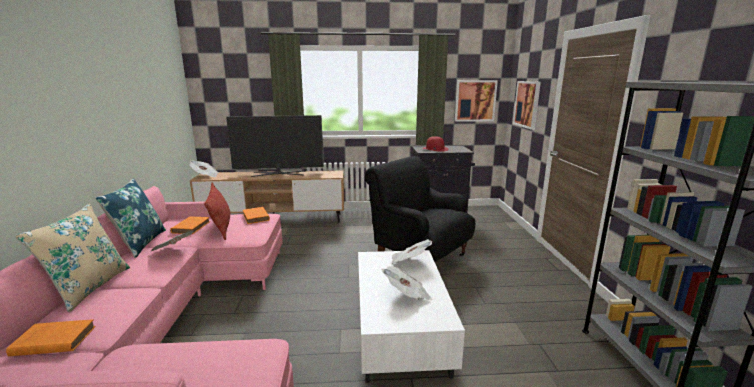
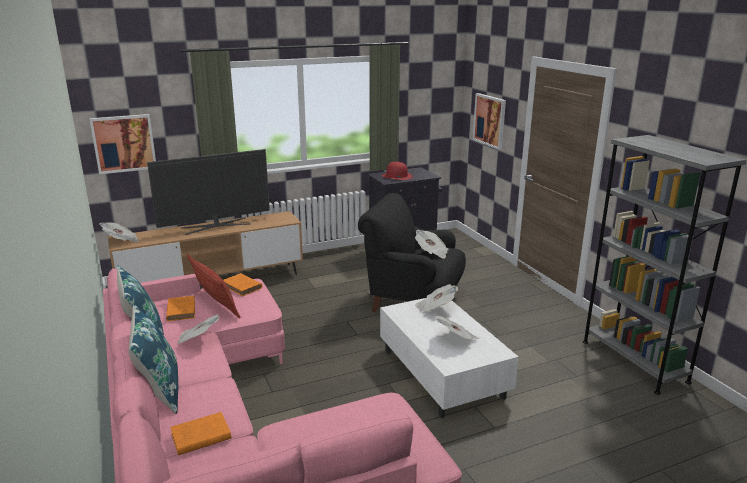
camera: 20 degrees left, 5 degrees up
(88, 287) = (159, 391): beige pillow -> blue pillow
(436, 212) = (431, 252): none -> newspaper
(475, 101) = (429, 114): picture -> picture (124, 143)

